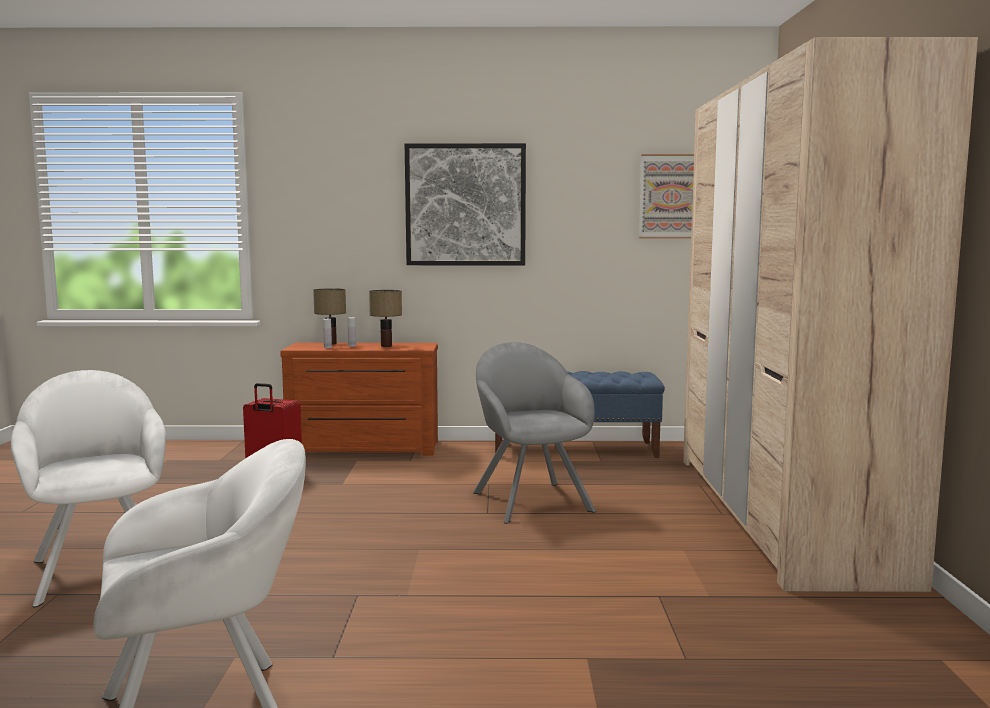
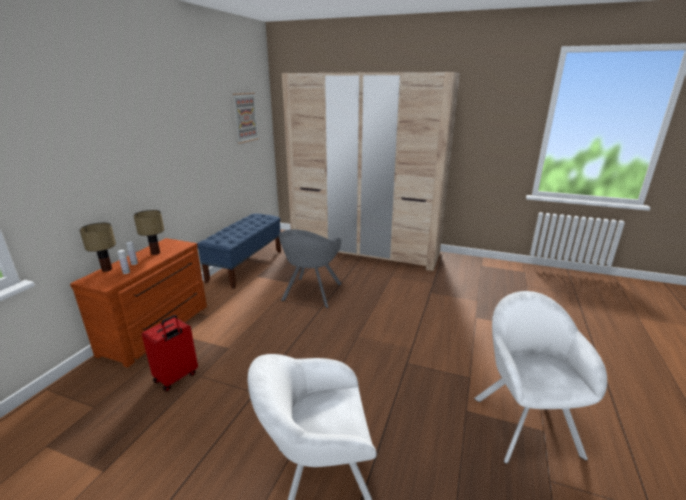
camera: 70 degrees left, 15 degrees up
(465, 205) = (161, 136): picture -> none
(529, 499) = (311, 293): grey armchair -> grey armchair turned 75 degrees counterclockwise

